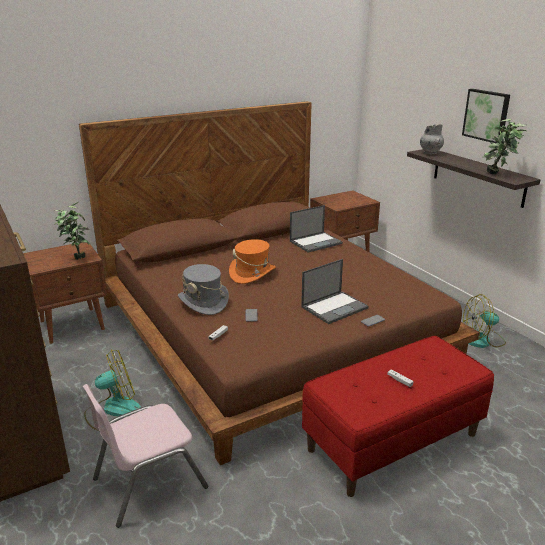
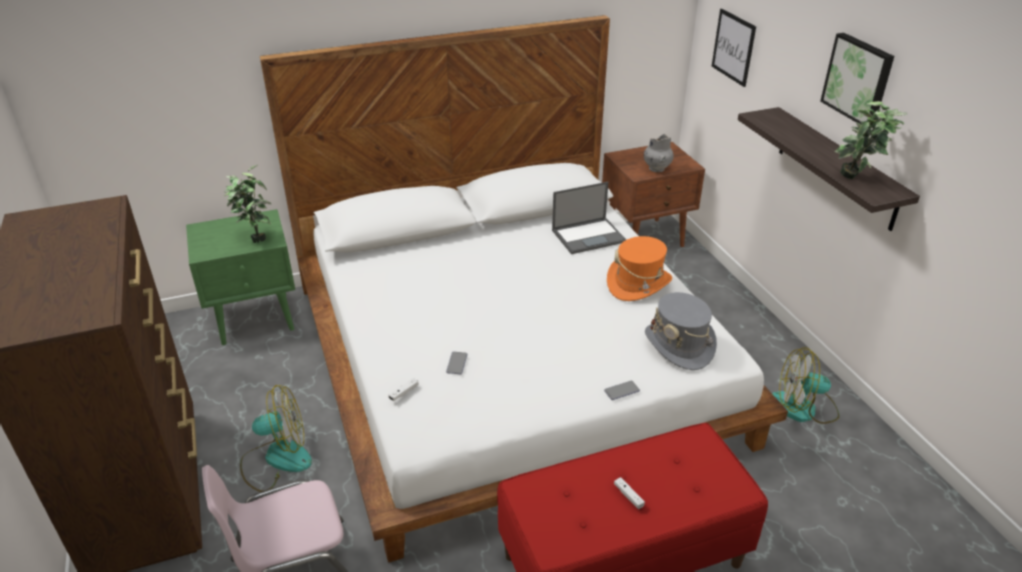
camera: 10 degrees right, 10 degrees up
(73, 325) = (256, 318): brown nightstand -> green nightstand
(204, 302) = (402, 331): grey hat -> grey hat (679, 345)
(252, 273) = (482, 286): orange hat -> orange hat (638, 284)
(272, 332) = (510, 360): brown bed -> white bed
(335, 307) = (577, 359): laptop -> none
(392, 117) = (733, 47): none -> picture
(430, 153) = (772, 120): grey vase -> grey vase (656, 169)

